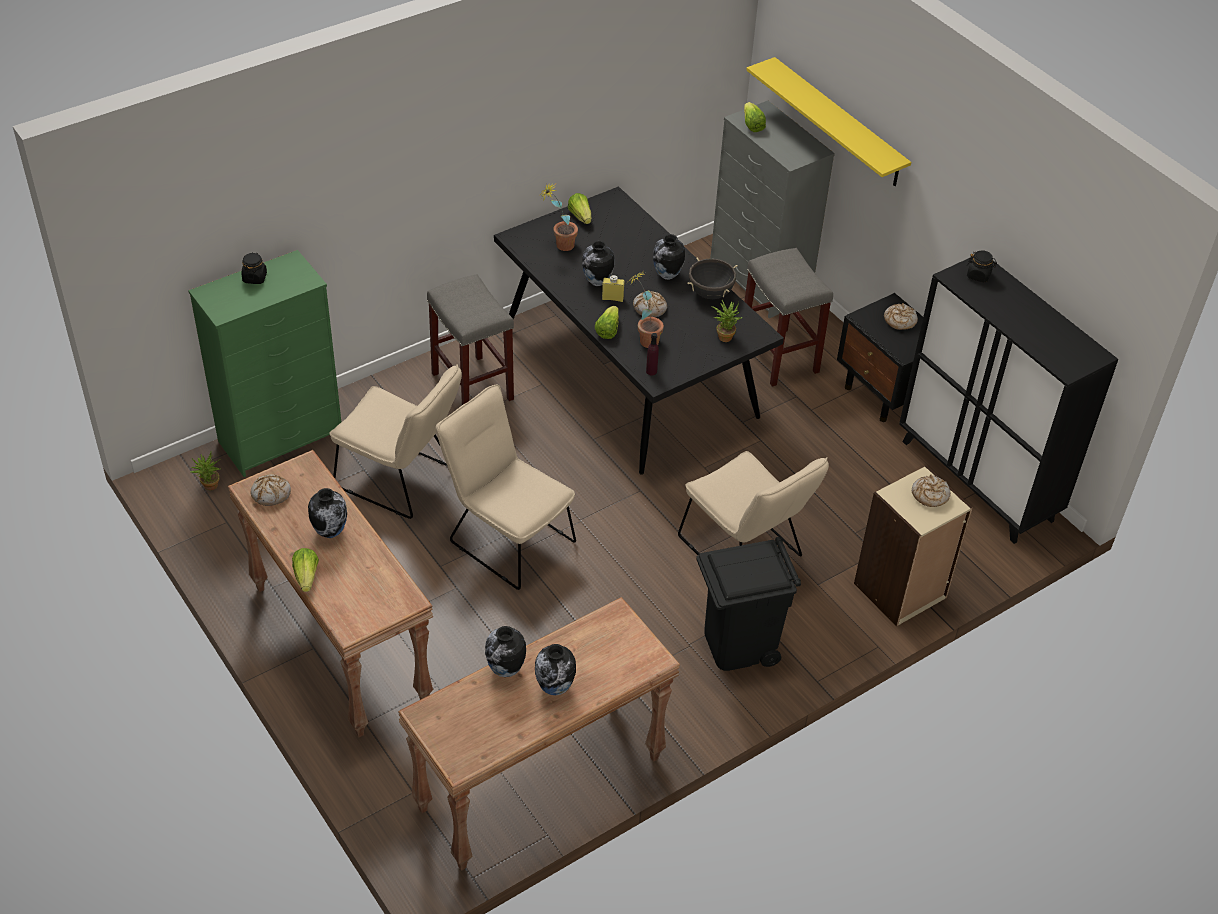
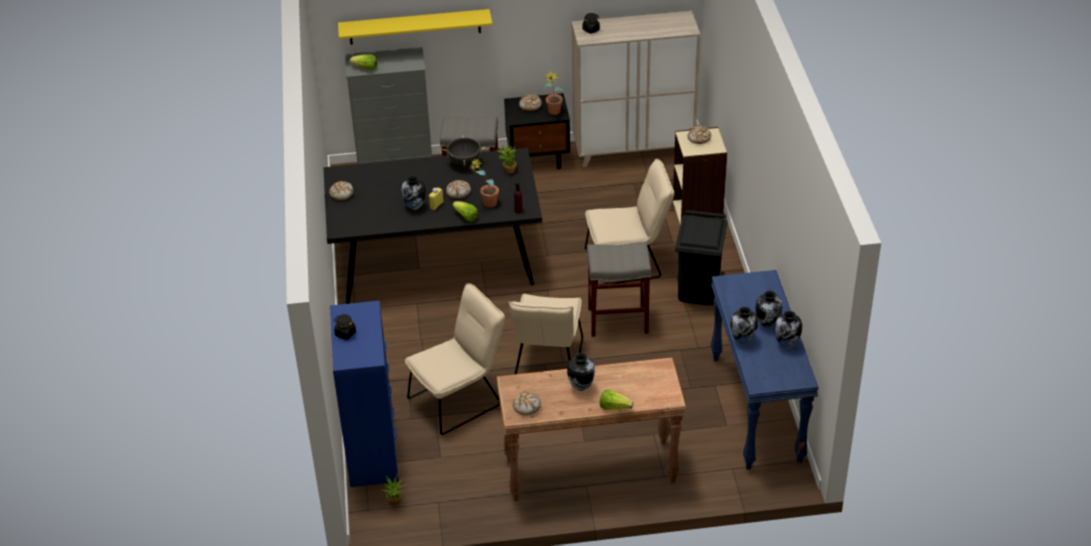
camera: 60 degrees left, 5 degrees down
(281, 437) = (372, 450): green dresser -> blue dresser
(471, 386) = (392, 338): grey stool -> grey stool (617, 321)
(506, 537) = (547, 363): beige chair -> beige chair turned 60 degrees counterclockwise
(540, 785) = (757, 409): brown console table -> blue console table
(559, 246) = (364, 212): potted plant -> potted plant (553, 113)
(580, 216) = (341, 193): lettuce -> bread
(667, 275) = (432, 175): vase -> vase (786, 344)
(977, 481) = (634, 151): black cabinet -> beige cabinet

